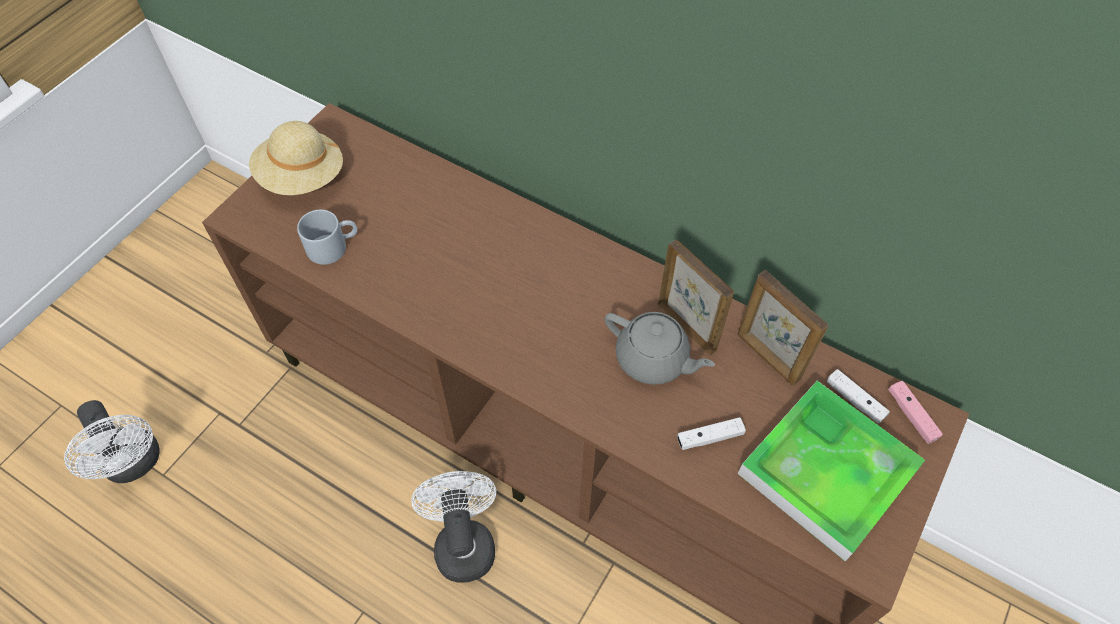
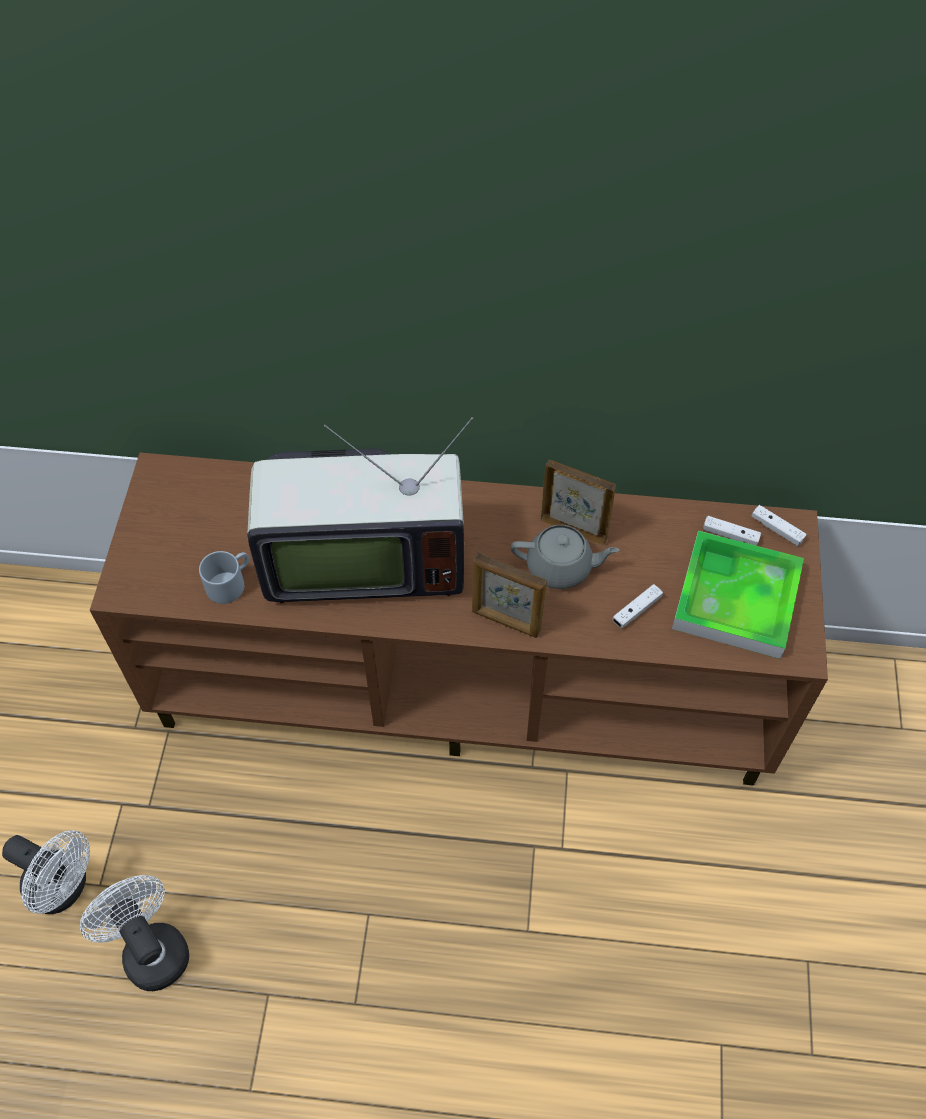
camera: 25 degrees left, 0 degrees up
(302, 177) = (159, 532): beige hat -> none
(463, 273) = (361, 559): none -> television
(463, 541) = (425, 813): white fan -> white fan (151, 948)
(767, 357) = (648, 528): picture frame -> picture frame (505, 621)
(911, 415) = (776, 529): pink game controller -> white game controller

